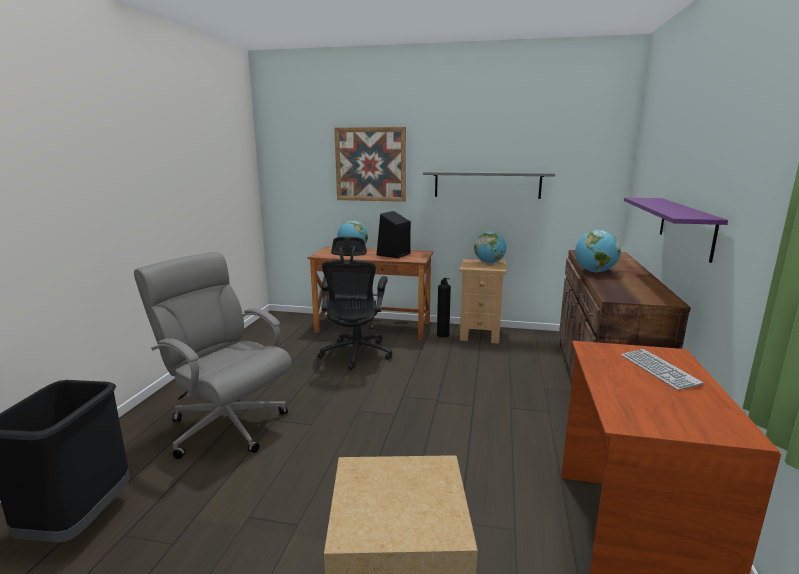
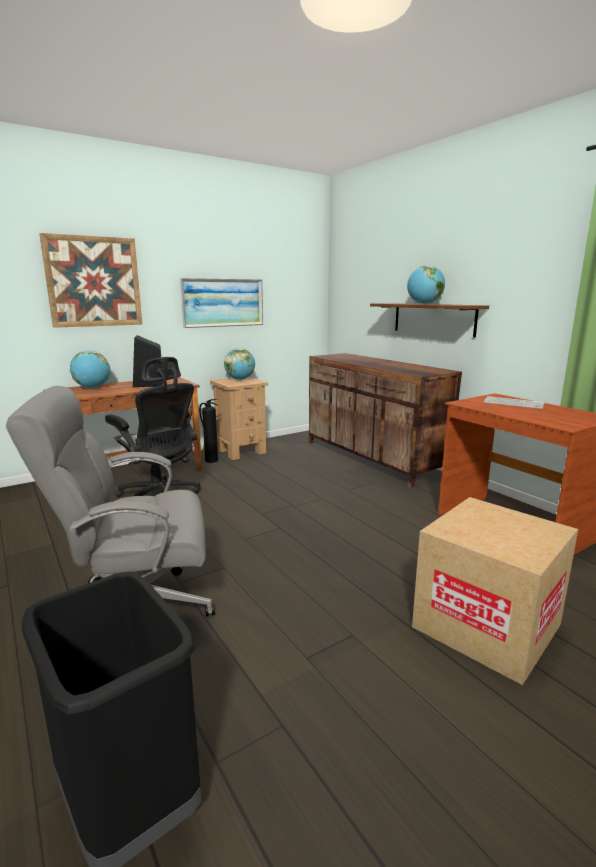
camera: 45 degrees left, 0 degrees up
(487, 184) = (223, 302): grey shelf -> picture
(594, 272) = (366, 364): globe -> globe (424, 304)
(686, 227) = (433, 319): purple shelf -> brown shelf

